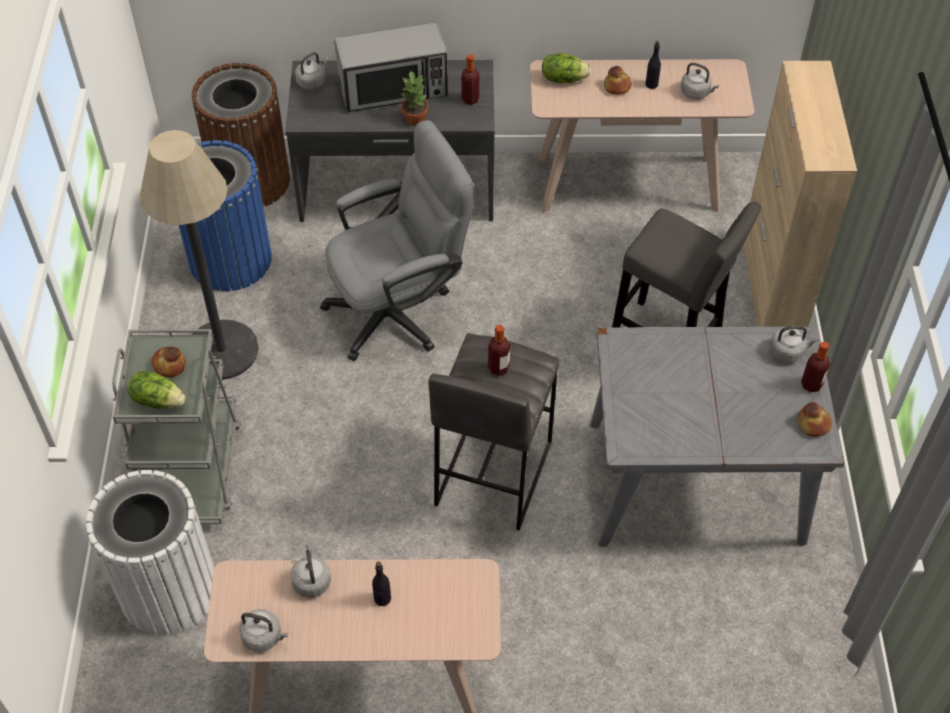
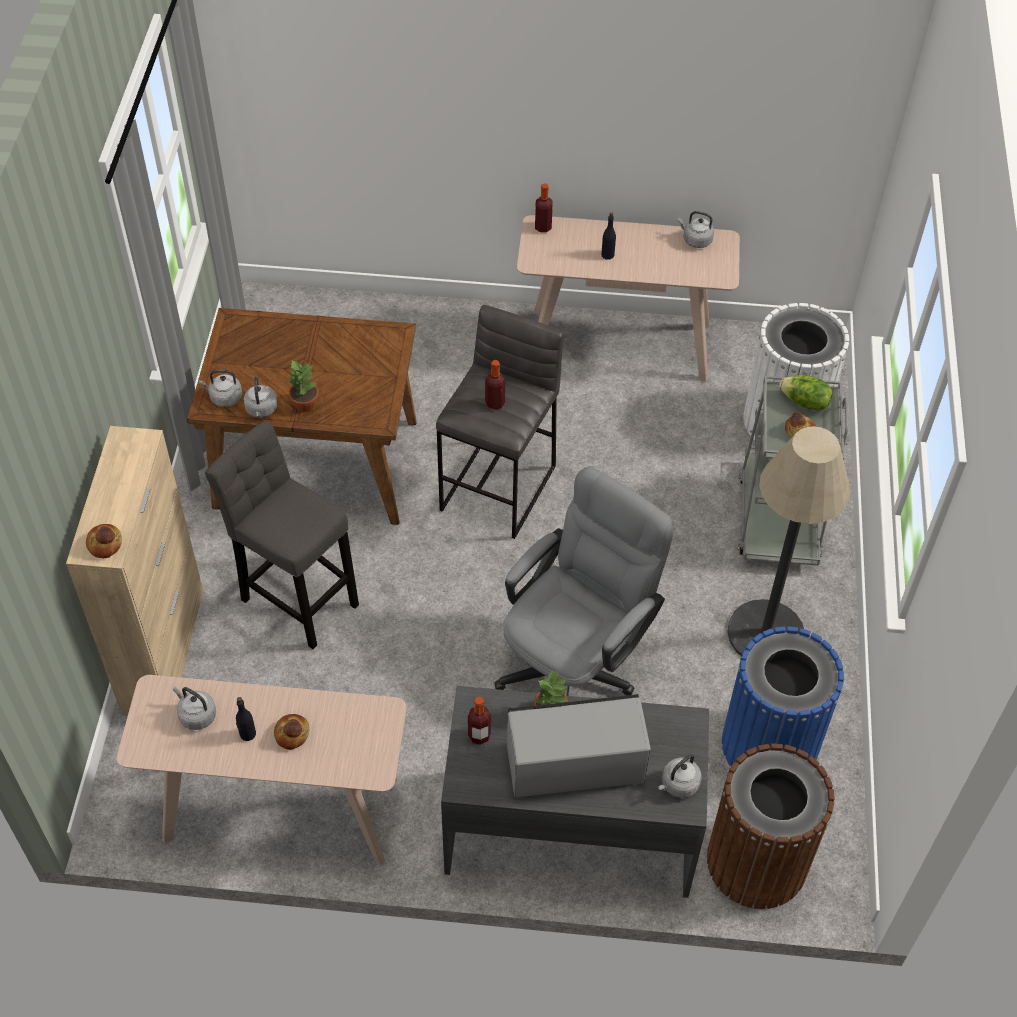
camera: 175 degrees left, 0 degrees up
(311, 581) = (661, 270): grey kettle -> grey kettle (261, 410)
(400, 310) = (575, 661): grey office chair -> grey office chair turned 150 degrees clockwise
(563, 78) = (356, 754): lettuce -> none
(693, 482) = (318, 464): grey dining table -> brown dining table
(701, 353) = (304, 404): none -> potted plant
(811, 385) = (217, 368): bottle -> bottle (543, 227)
(812, 424) = (230, 337): bread -> bread (105, 544)

